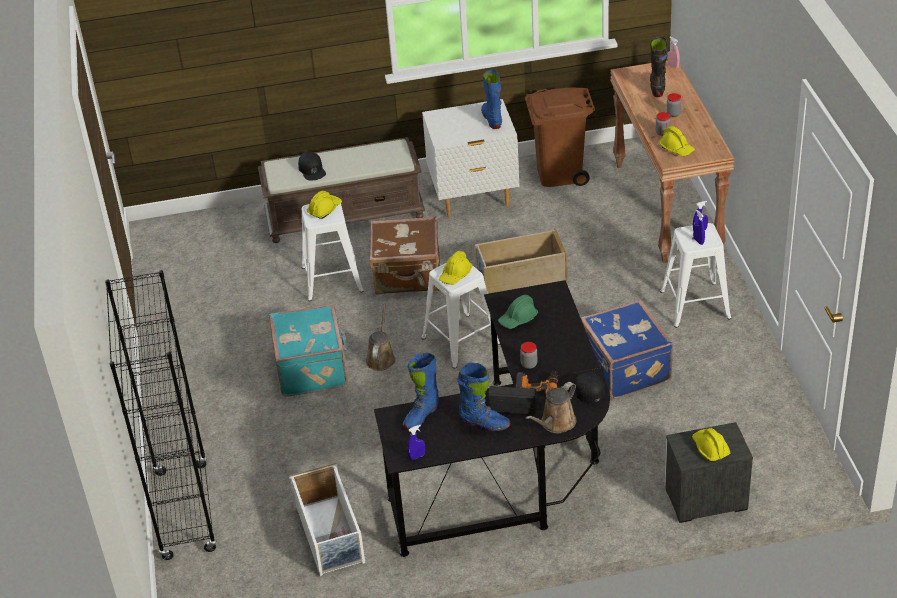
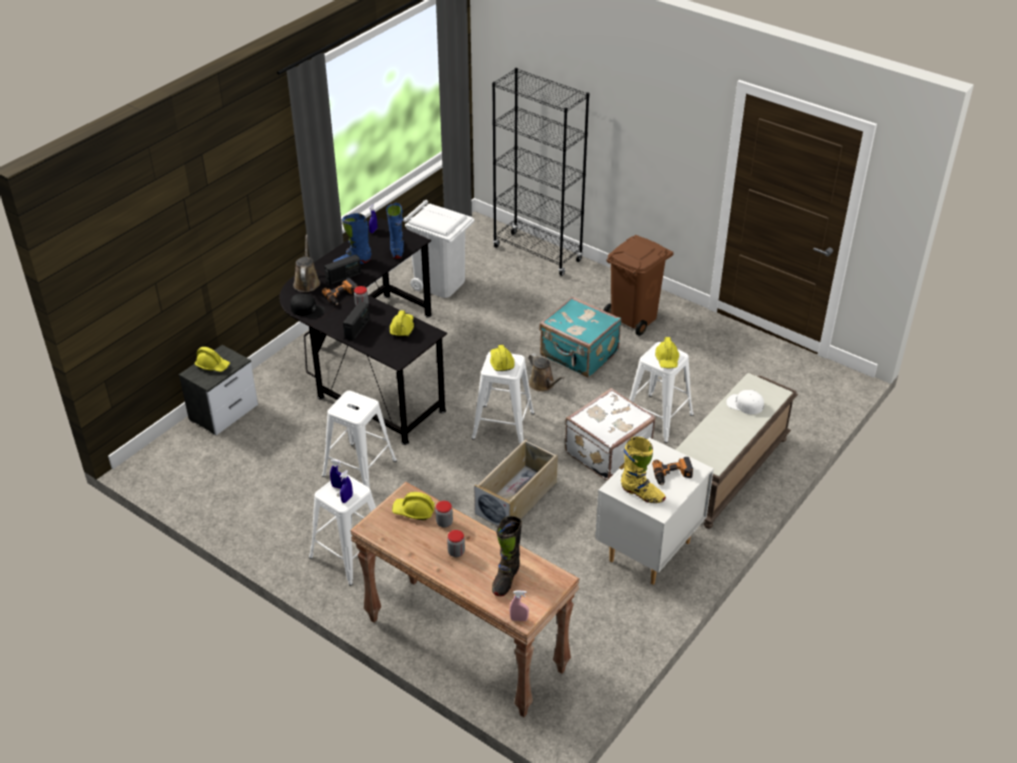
camera: 135 degrees right, 0 degrees up
(312, 170) = (744, 404): black cap -> white cap
(330, 535) = (440, 283): white storage box -> white trash can
(408, 276) = (606, 451): brown suitcase -> white suitcase
(455, 120) = (672, 475): none -> power drill
(492, 119) = (642, 494): blue boot -> yellow boot
(518, 319) = (402, 328): green hard hat -> yellow hard hat
(559, 173) = (608, 626): brown trash can -> brown trash can (634, 318)
(559, 340) = (357, 329): none -> radio
(624, 369) = (358, 468): blue suitcase -> white stool
(657, 87) = (506, 579): black boot -> black boot turned 60 degrees clockwise

